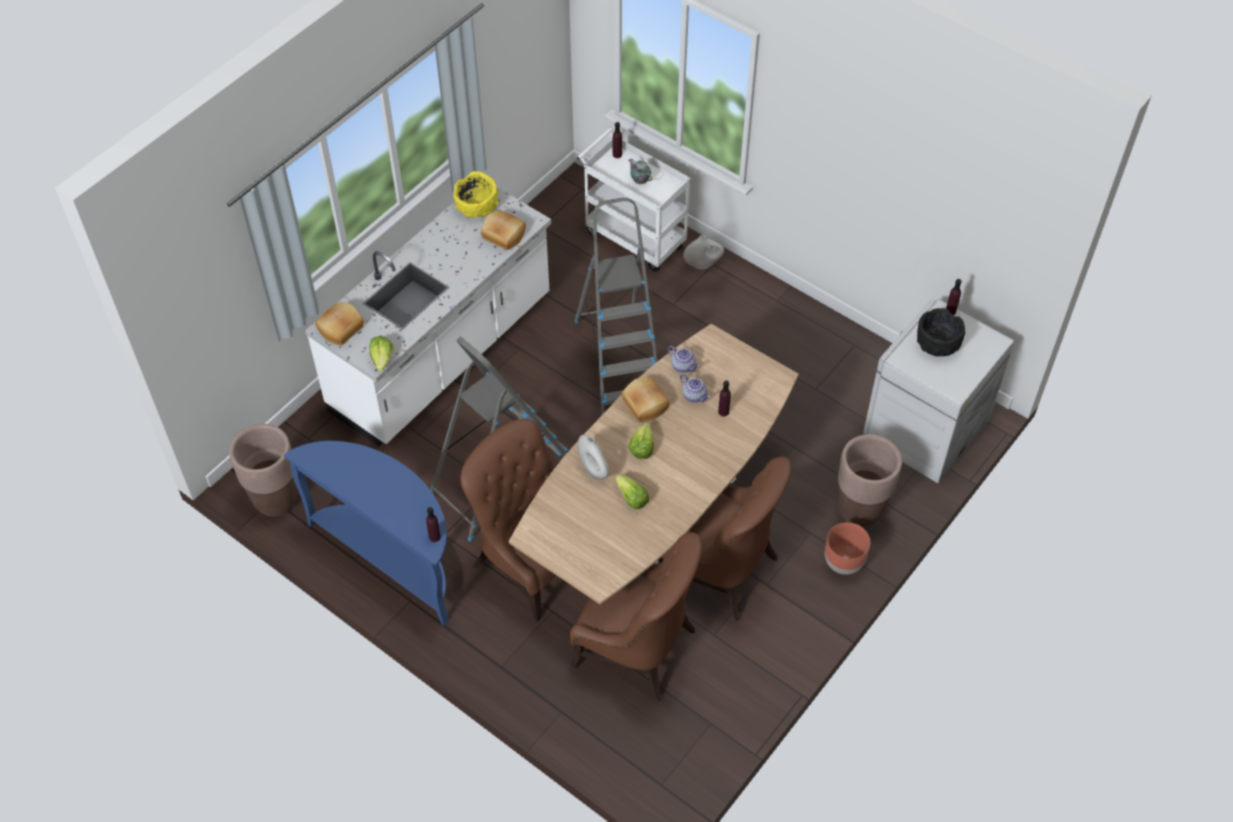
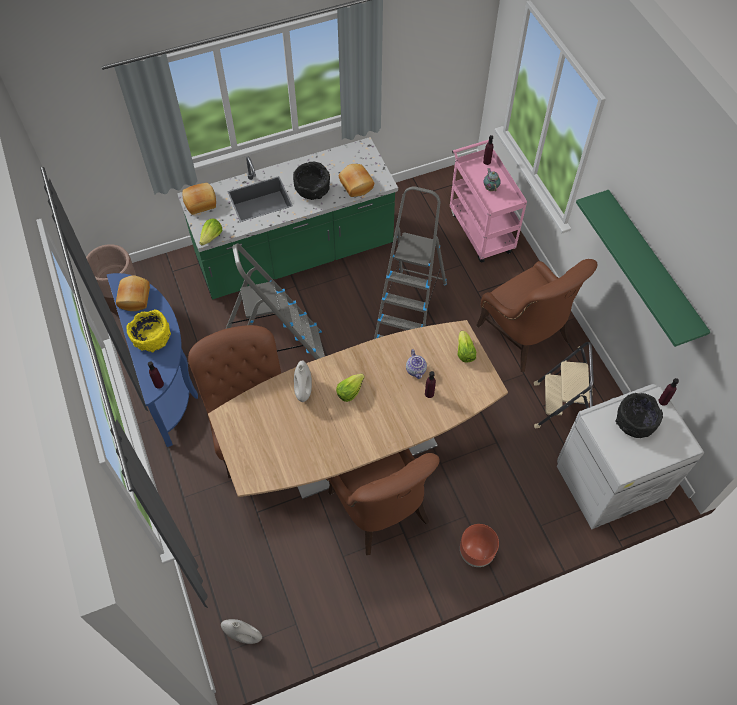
camera: 30 degrees right, 5 degrees up
(443, 355) = (295, 255): white counter -> green counter
(459, 261) = (312, 190): none -> black bowl
(477, 207) = (352, 156): yellow bowl -> yellow bowl (152, 339)
(631, 498) = (315, 426): lettuce -> lettuce (464, 352)
(633, 240) = (479, 232): white cart -> pink cart
(637, 647) = (283, 535): brown chair -> brown chair (525, 334)
(644, 405) = (373, 359): bread -> bread (133, 298)
(683, 366) = (423, 343): teapot -> none
(703, 264) = (519, 272): white vase -> white vase (243, 635)
(839, 379) = (566, 407): none -> beige step ladder
(860, 510) = (515, 519): brown planter -> none
(878, 182) = (652, 267): none -> green shelf

